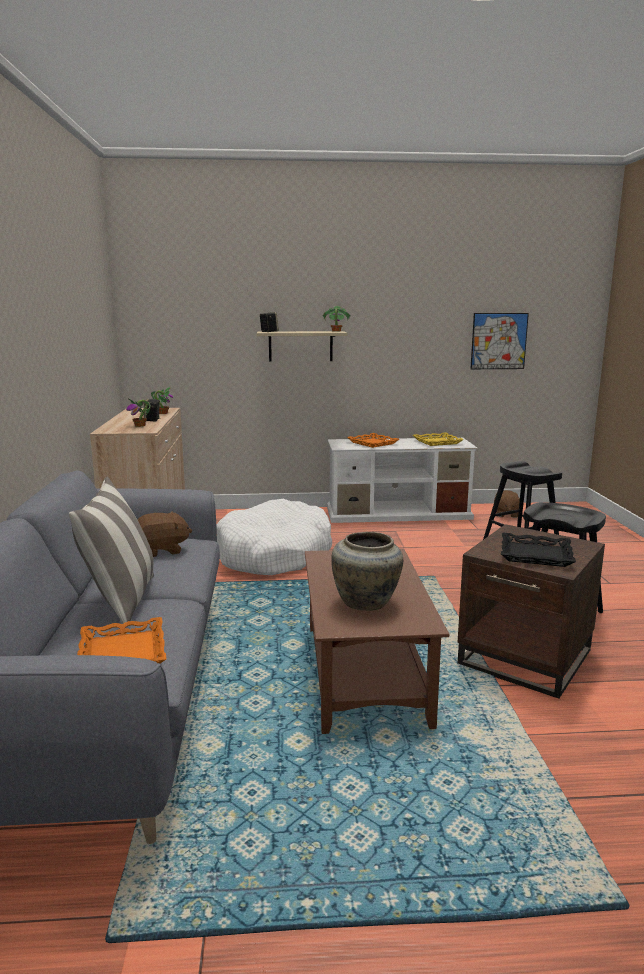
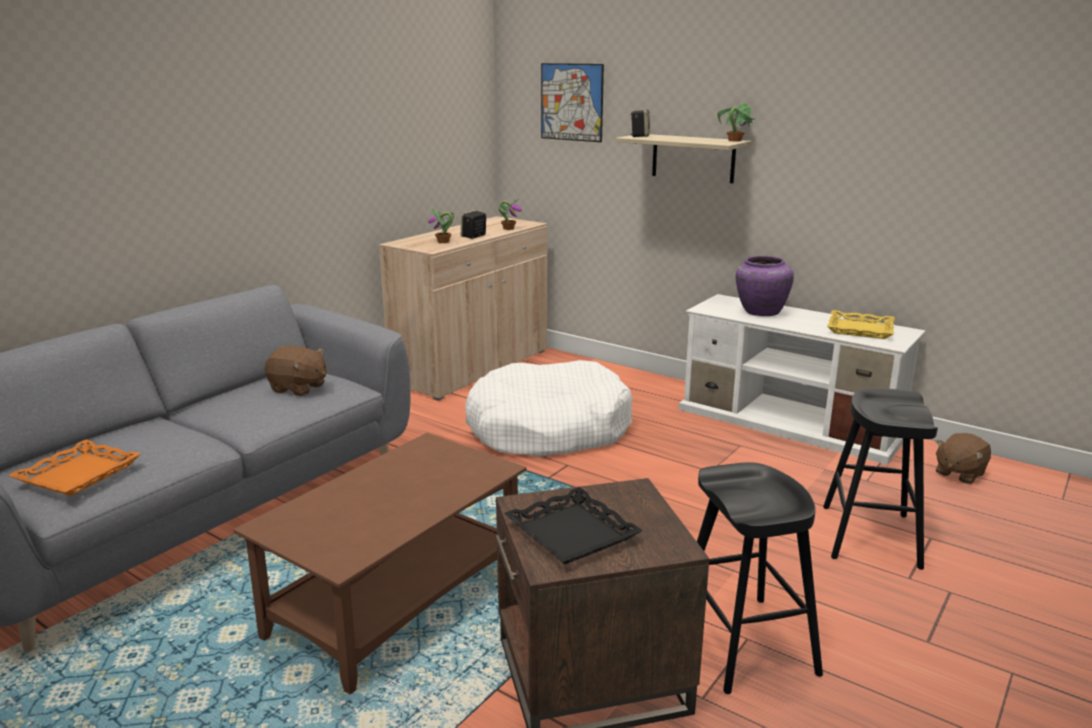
camera: 40 degrees right, 5 degrees up
(121, 600) = (178, 427): pillow -> none
(367, 603) = (347, 514): beige vase -> none
(372, 443) = (760, 312): orange tray -> purple vase
(499, 341) = (1012, 176): picture -> picture (571, 102)

